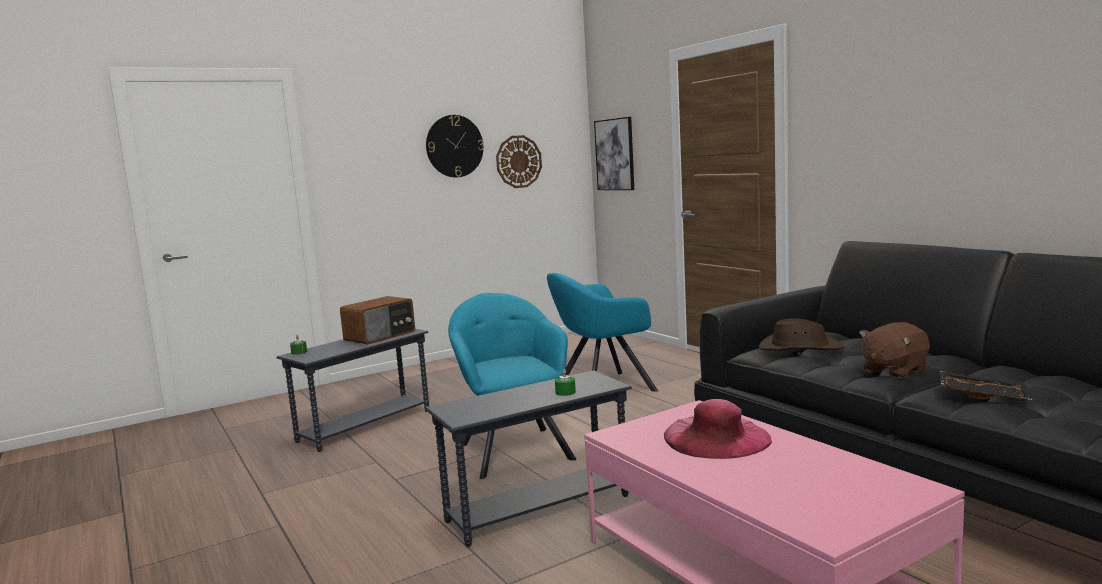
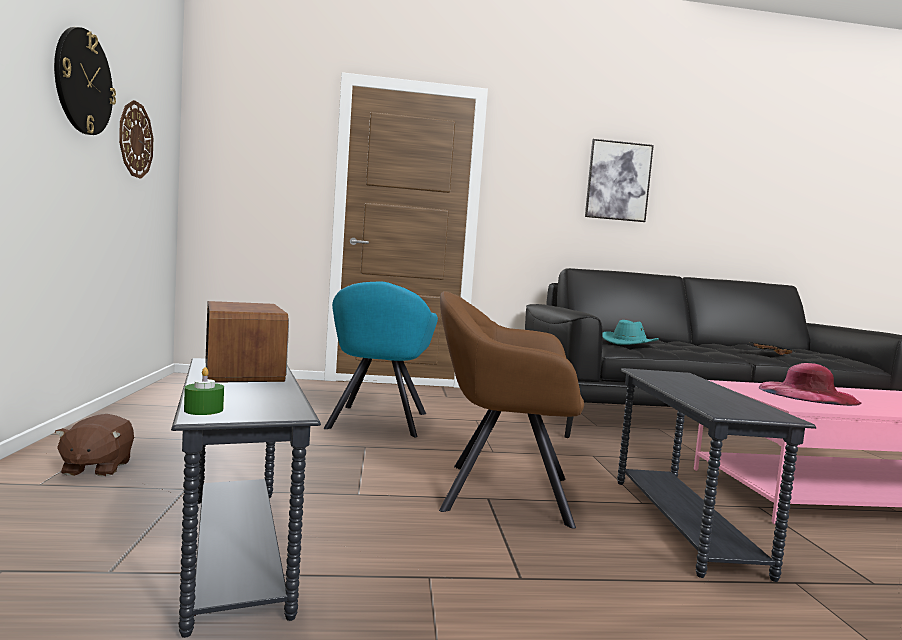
camera: 65 degrees left, 5 degrees down
(513, 449) = (500, 492): turquoise armchair -> brown armchair
(565, 392) = (697, 383): green candle -> none
(615, 154) = (233, 165): picture -> picture (618, 181)
(800, 348) = (629, 343): brown hat -> turquoise hat
(893, 370) = (701, 349): brown plush toy -> brown plush toy (96, 468)

